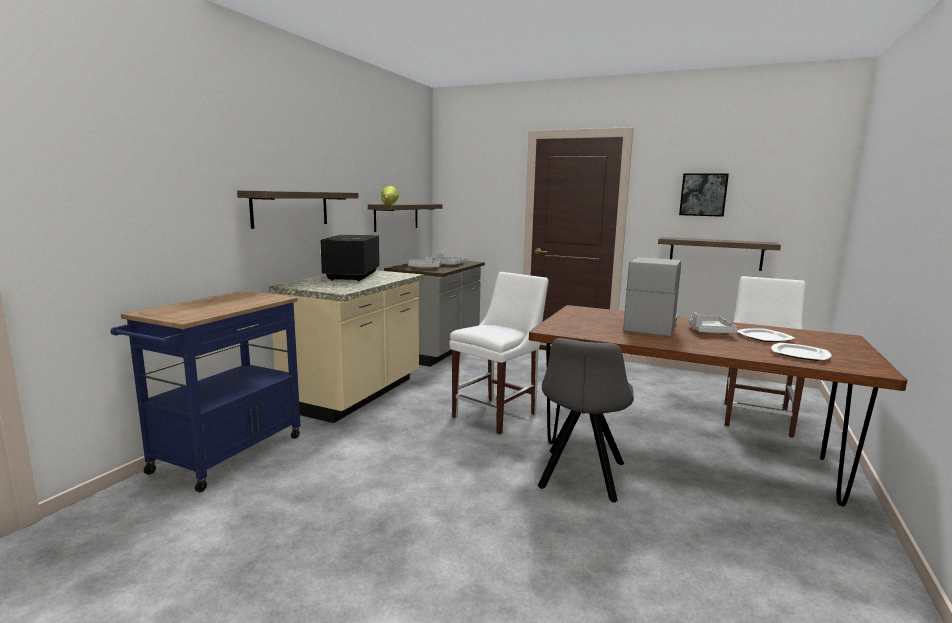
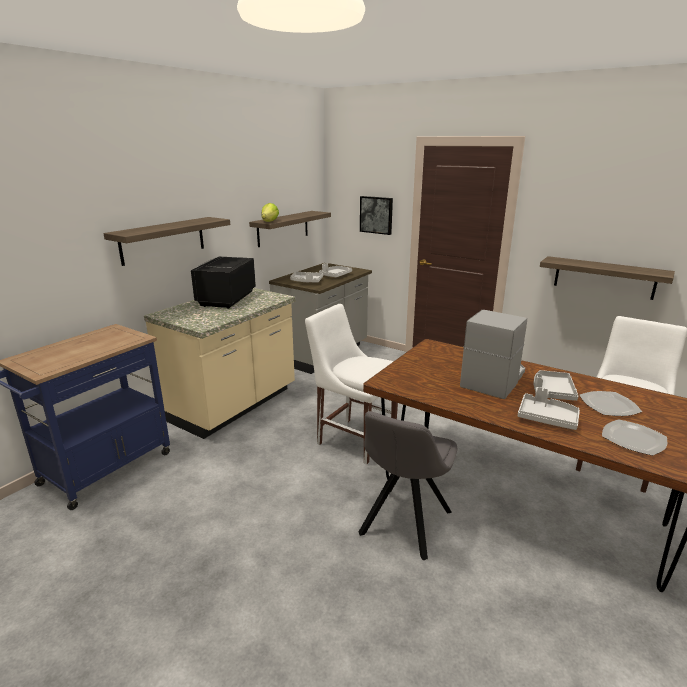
camera: 10 degrees right, 10 degrees up
(498, 414) = (353, 438): white chair -> white chair turned 105 degrees counterclockwise
(703, 194) = (596, 213): picture -> picture (376, 215)
(716, 345) = (547, 418): none -> grey tray

